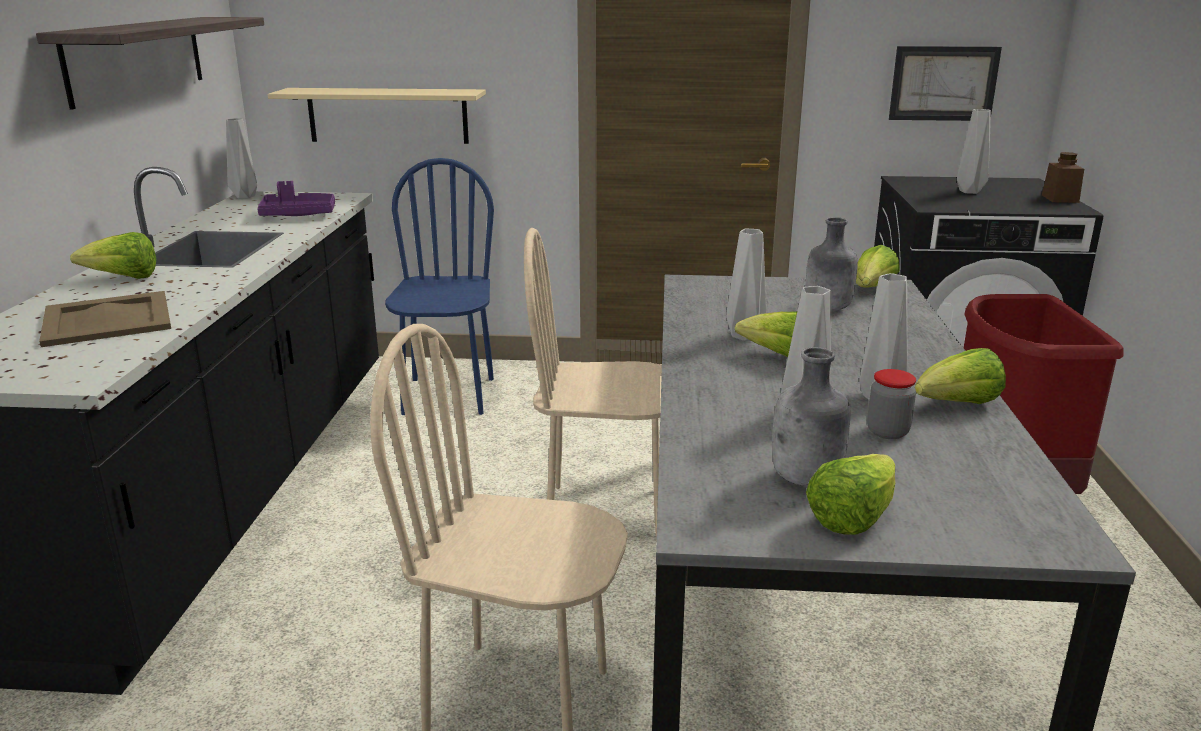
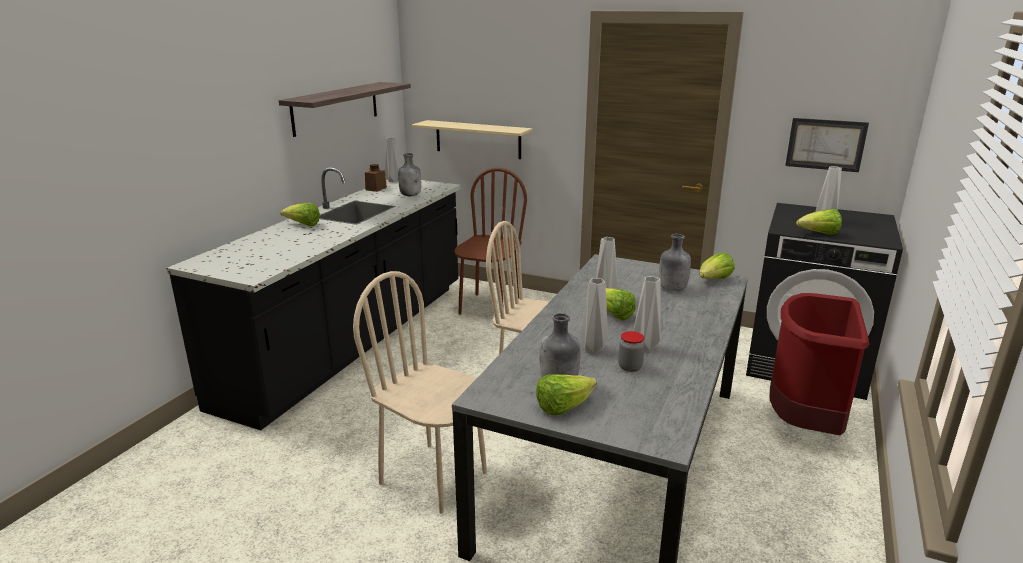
camera: 20 degrees right, 0 degrees up
(106, 320) = (281, 247): beige tray -> none
(298, 215) = (411, 195): purple tray -> grey bottle
(448, 396) = (489, 307): blue chair -> brown chair
(957, 405) = (688, 359): lettuce -> lettuce (819, 234)
(1060, 198) = (886, 233): brown jar -> brown jar (376, 188)

